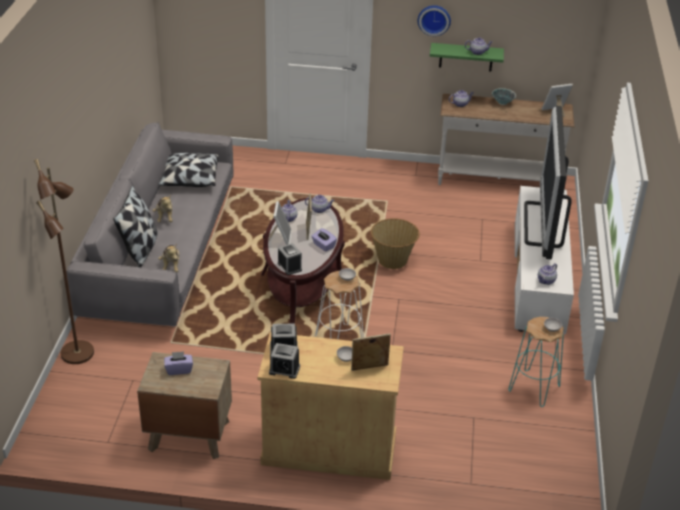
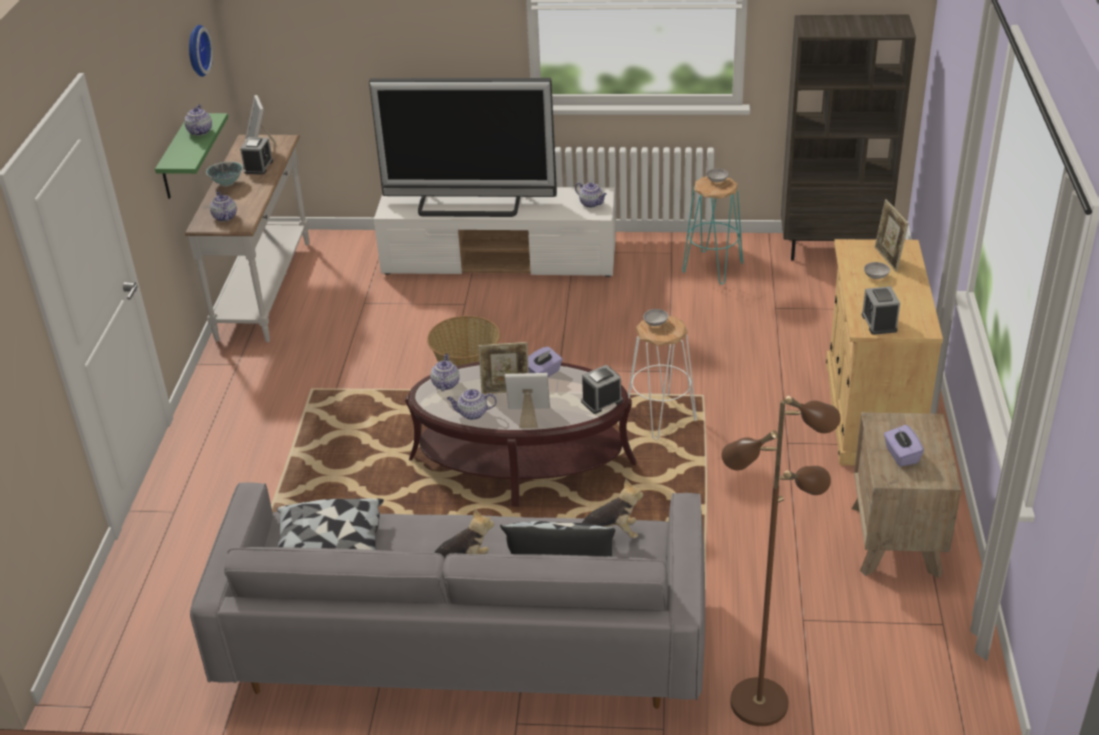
camera: 90 degrees left, 0 degrees up
(284, 370) = (919, 319): alarm clock -> alarm clock (258, 166)
(434, 19) = (146, 130): wall clock -> wall clock (196, 50)
(570, 469) = (833, 249): none -> brown bookcase

